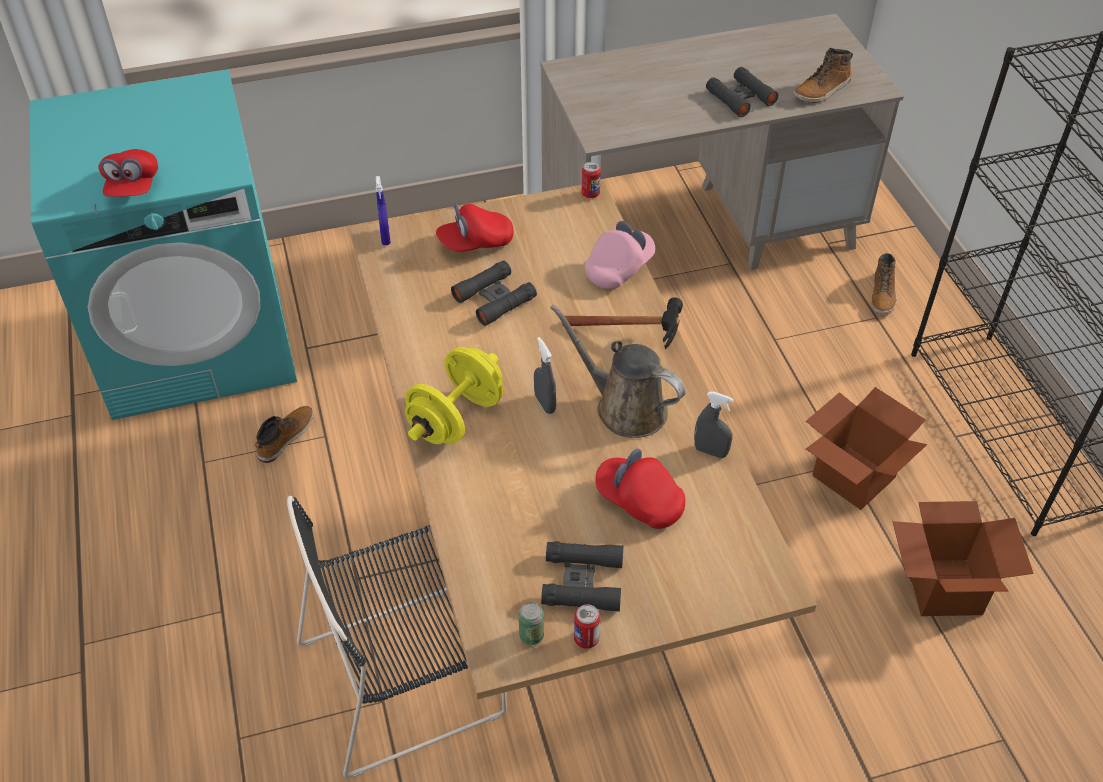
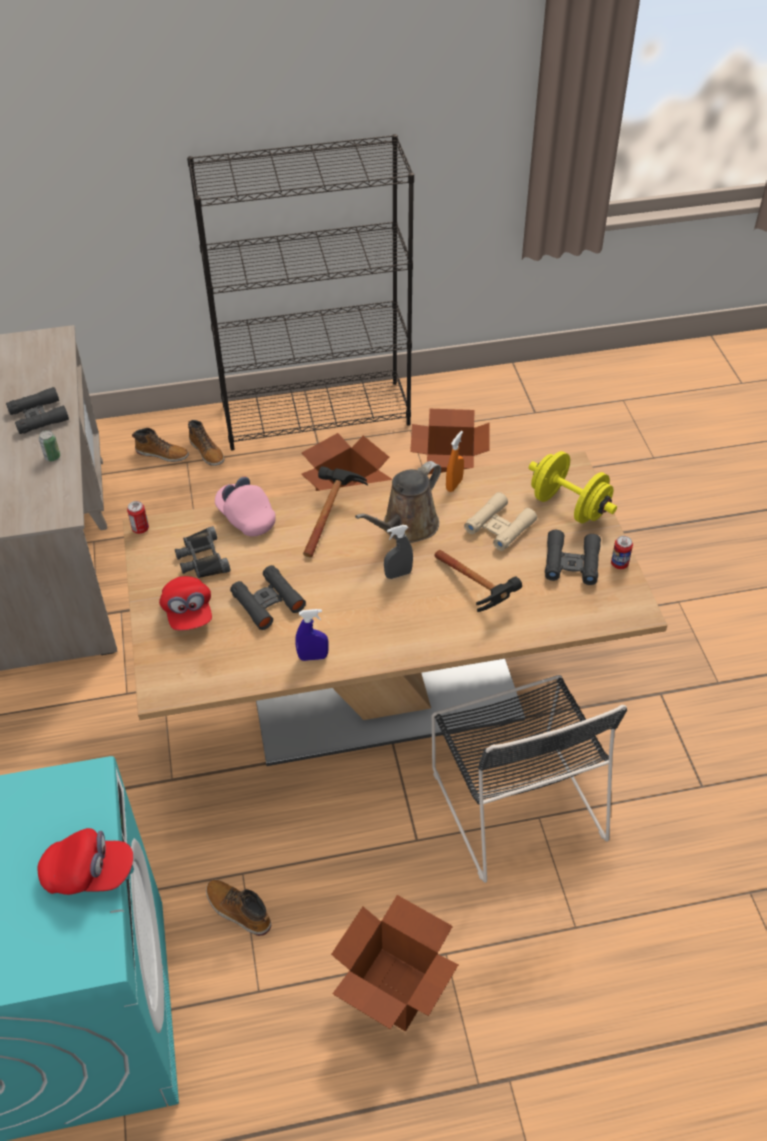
camera: 85 degrees left, 0 degrees up
(190, 567) = (393, 989): none -> cardboard box
(385, 237) = (163, 683): blue spray bottle -> blue spray bottle (313, 657)
(456, 418) = (409, 631): yellow dumbbell -> yellow dumbbell (569, 506)
(518, 482) = (479, 594): none -> hammer
(531, 635) = (618, 593): can -> can (52, 457)
(552, 243) = (202, 559): none -> black binoculars
(639, 501) = (499, 527): red cap -> beige binoculars
(710, 451) = (454, 485): grey spray bottle -> orange spray bottle
(822, 90) = (48, 367): boot -> boot (207, 452)

